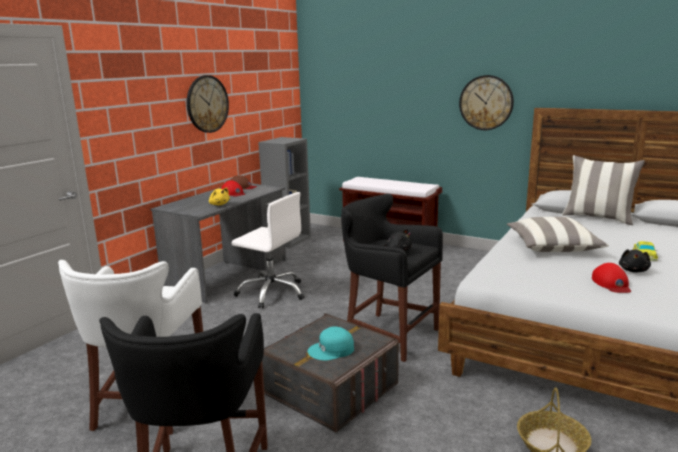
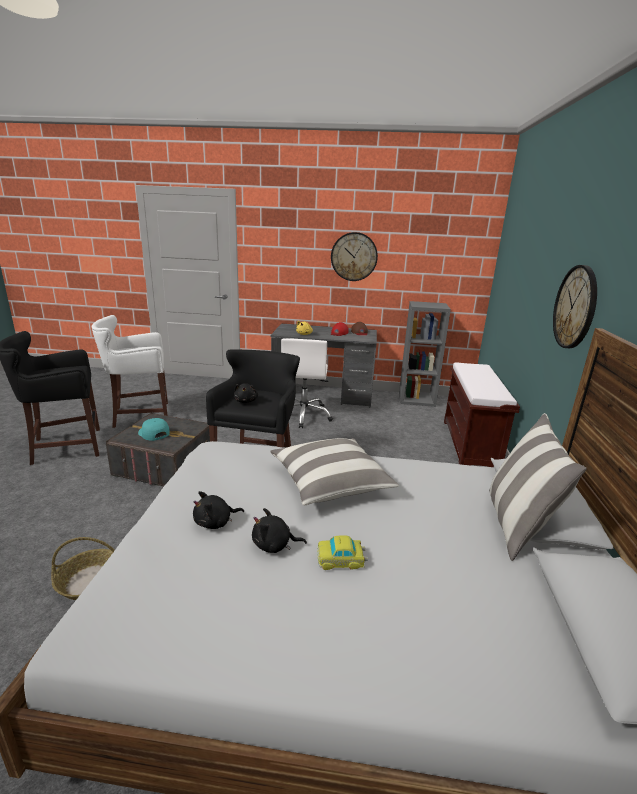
camera: 65 degrees right, 5 degrees up
(611, 284) = (215, 522): red cap -> black plush toy

